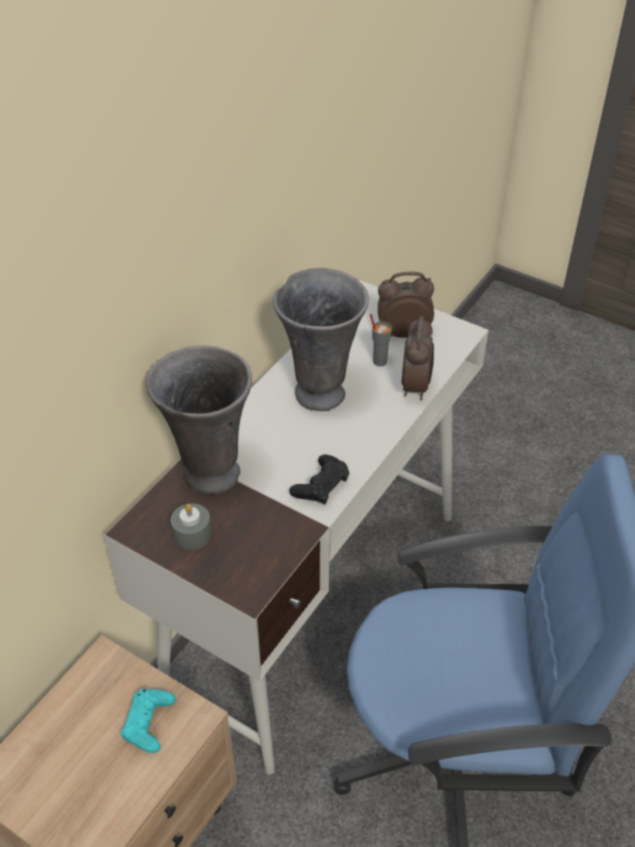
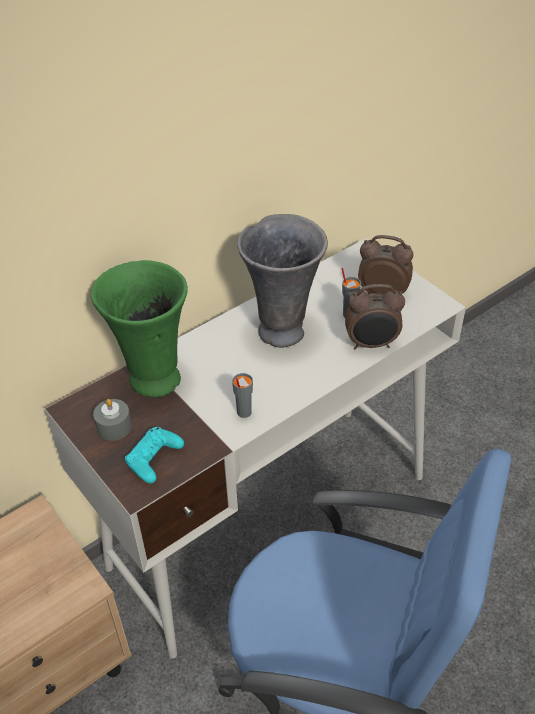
camera: 20 degrees right, 0 degrees up
(148, 723) = (45, 580): turquoise game controller -> turquoise game controller (154, 458)
(209, 474) = (153, 379): grey vase -> green vase
(321, 485) = (243, 412): black game controller -> grey cup
(416, 386) = (371, 344): alarm clock -> alarm clock turned 60 degrees clockwise

